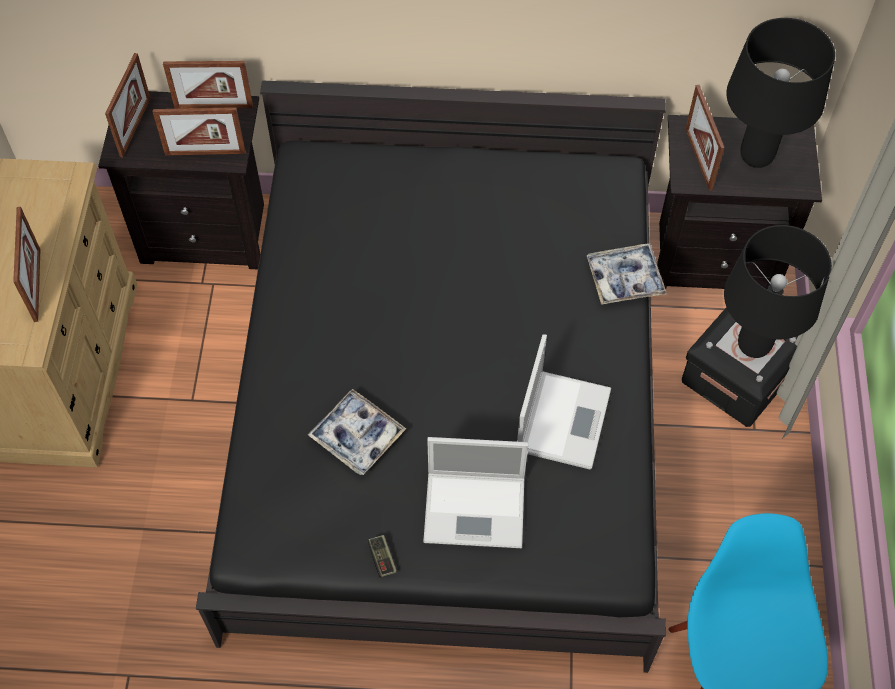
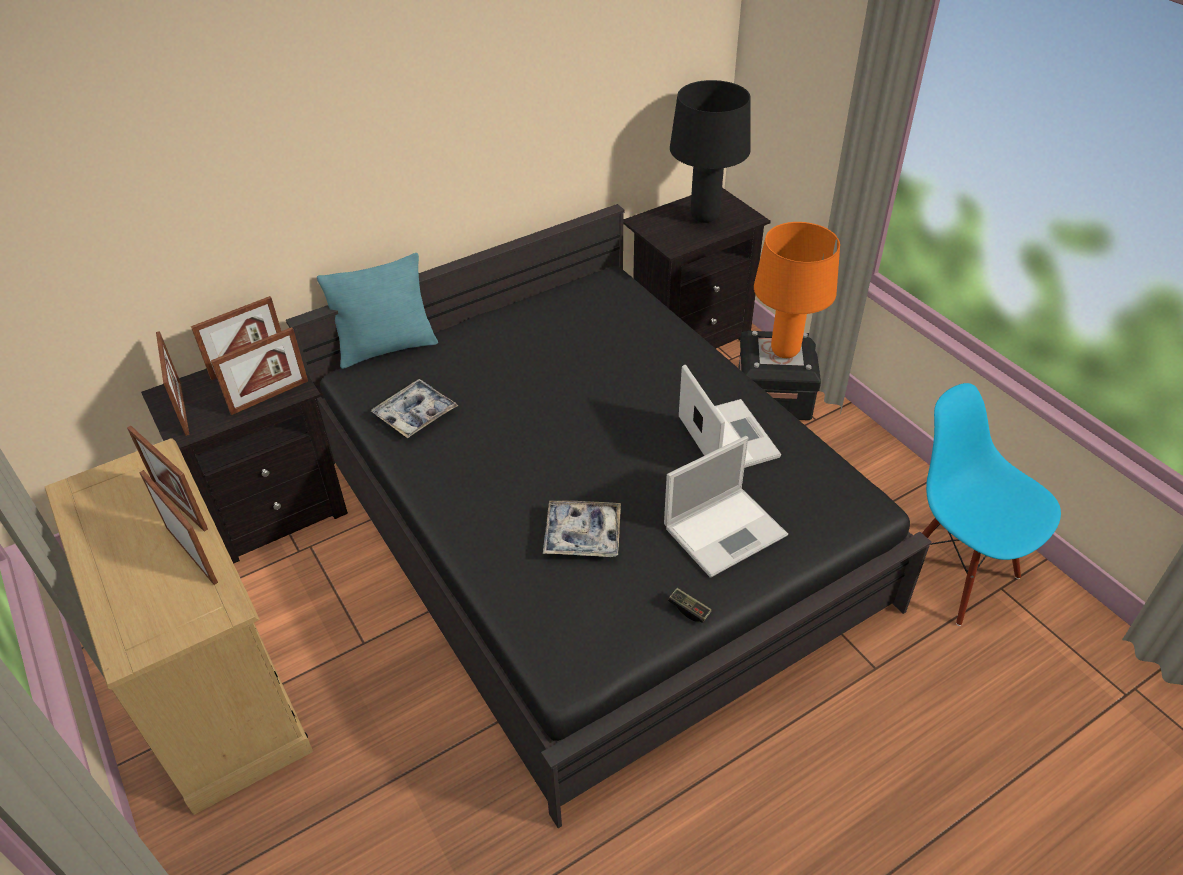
camera: 35 degrees left, 15 degrees down
(354, 142) = (387, 348): none -> turquoise pillow
(625, 279) = (680, 334): tray -> tray (415, 414)
(698, 159) = (668, 233): picture frame -> picture frame (180, 505)
(753, 346) = (784, 352): black table lamp -> orange table lamp

